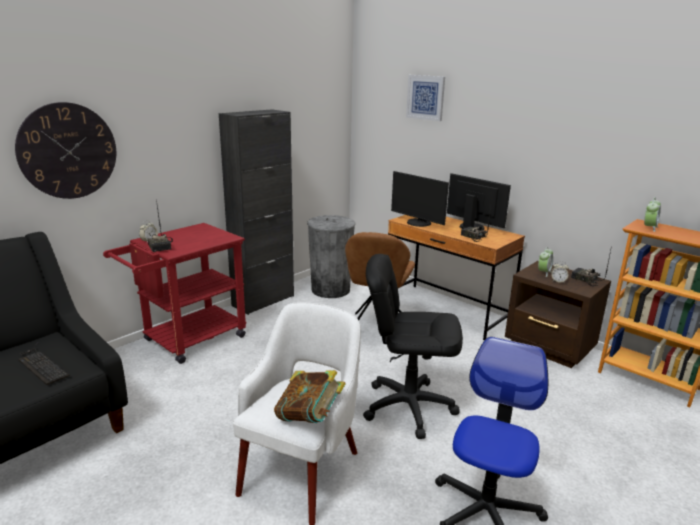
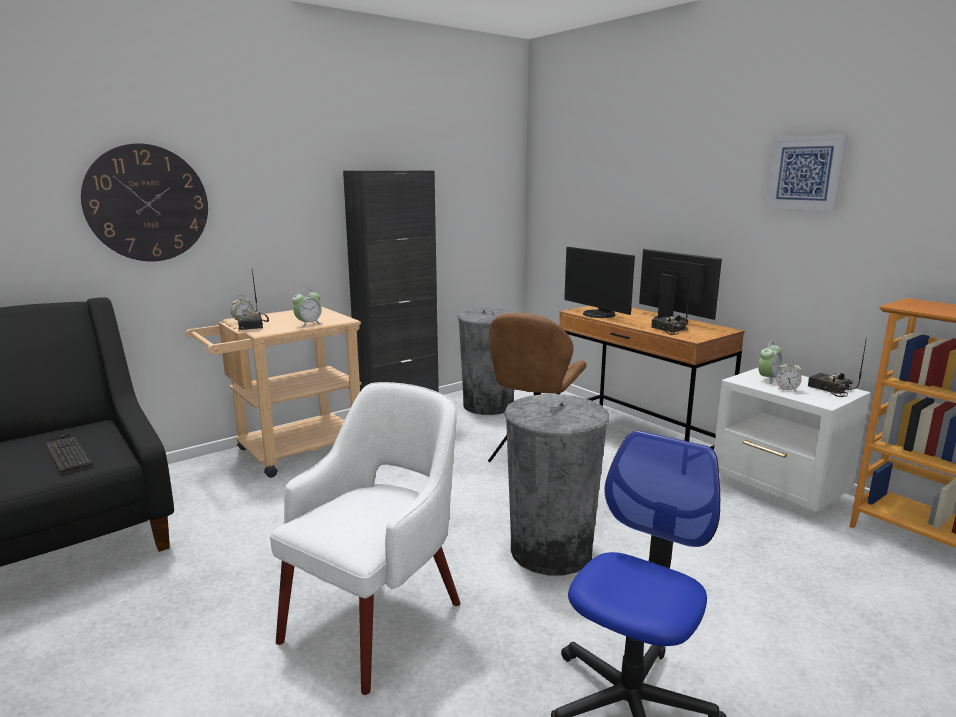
camera: 10 degrees right, 5 degrees down
(187, 341) = (289, 453): red cart -> beige cart
(309, 417) = (369, 534): book -> none
(408, 407) = (551, 550): black office chair -> grey trash can
(425, 97) = (613, 153): picture -> picture (805, 173)
(550, 348) = (779, 490): brown nightstand -> white nightstand
(649, 228) = (923, 306): alarm clock -> alarm clock (308, 324)

